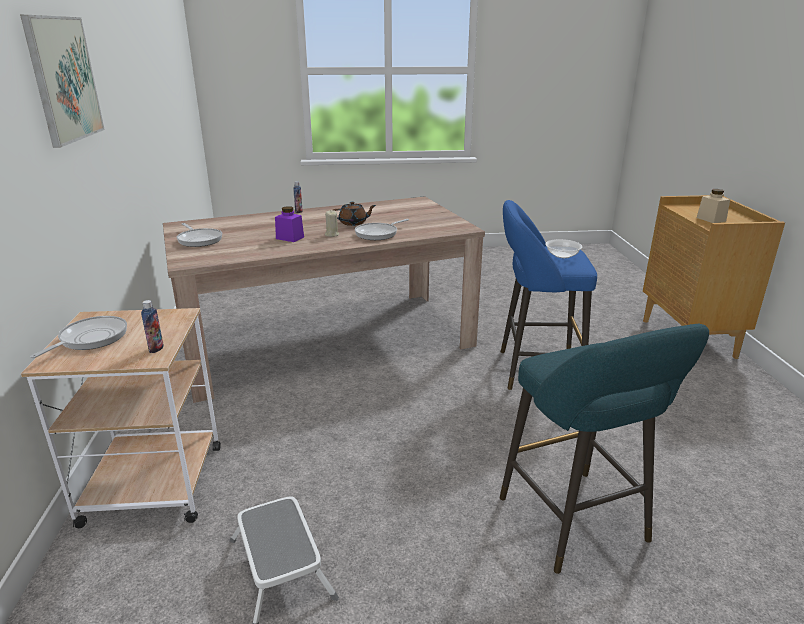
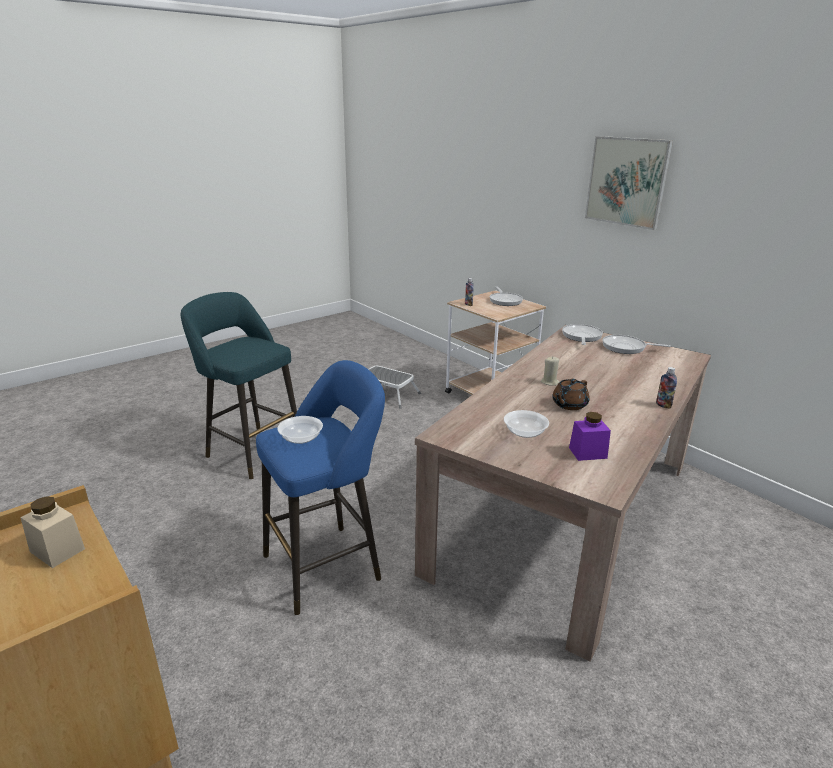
camera: 145 degrees right, 0 degrees up
(290, 238) = (571, 368): purple jar -> purple jar (587, 453)
(378, 234) = (513, 396): frying pan -> frying pan (581, 337)
(412, 219) = (525, 433): none -> bowl

